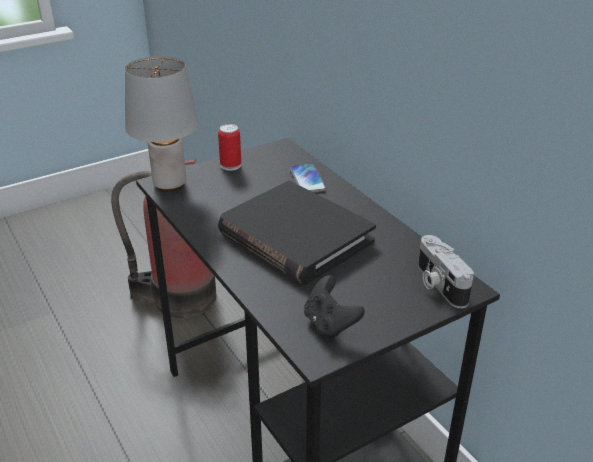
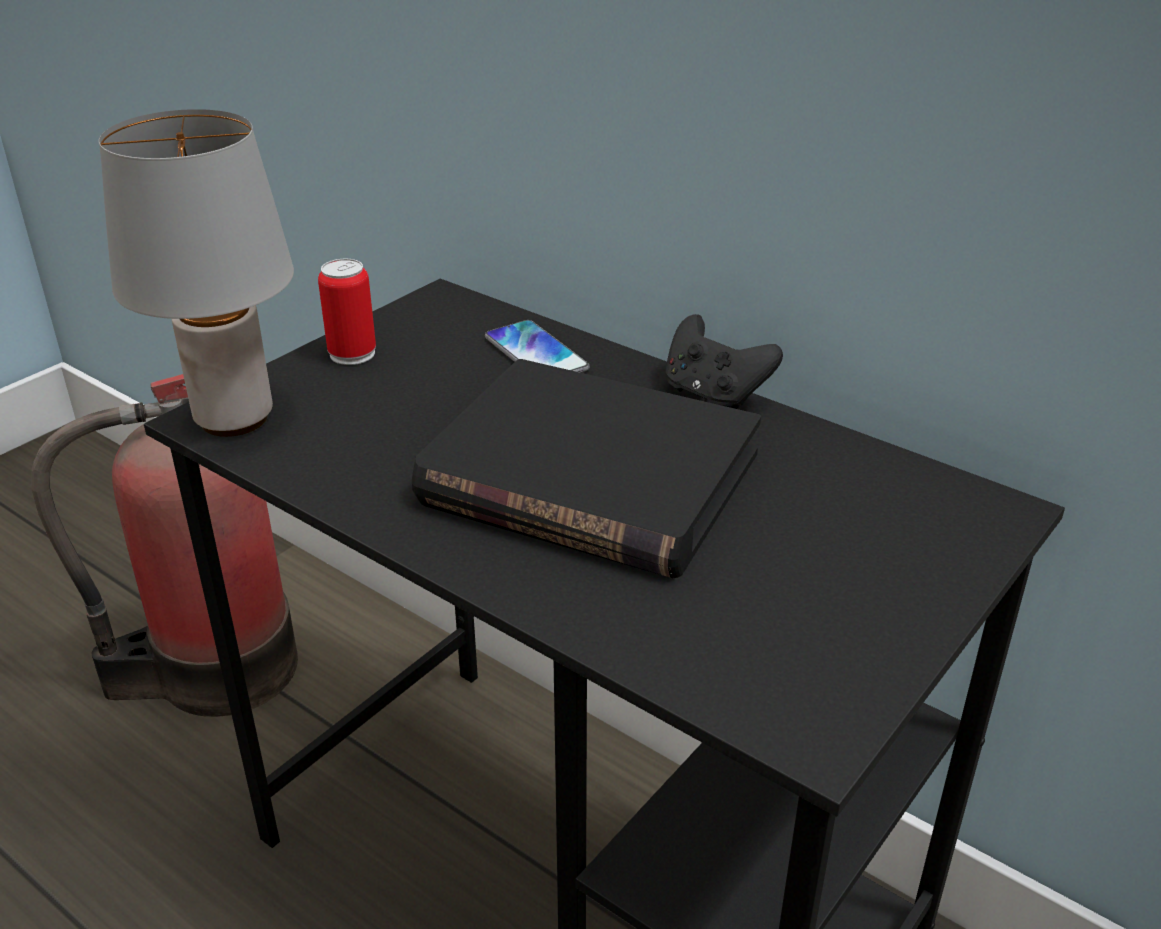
camera: 20 degrees left, 0 degrees up
(330, 324) = (789, 654): black game controller -> black game controller (714, 395)
(438, 284) = (941, 514): camera -> none

